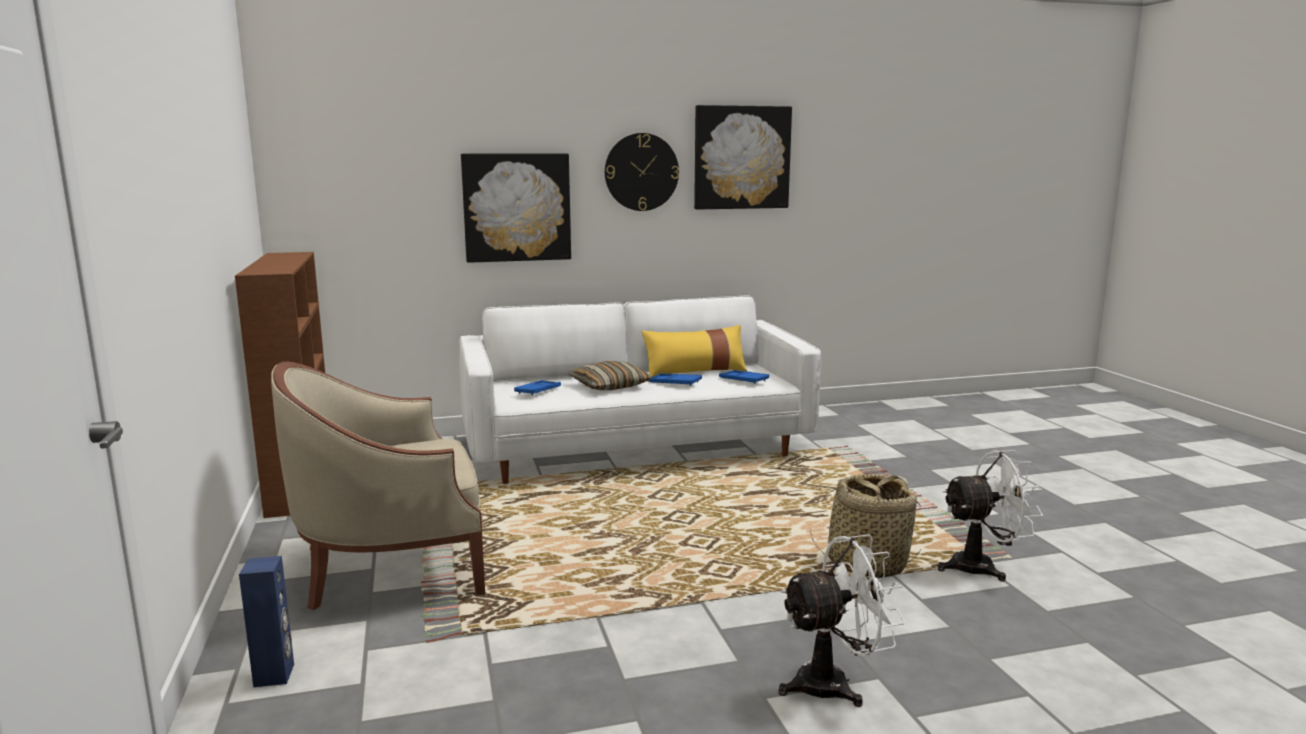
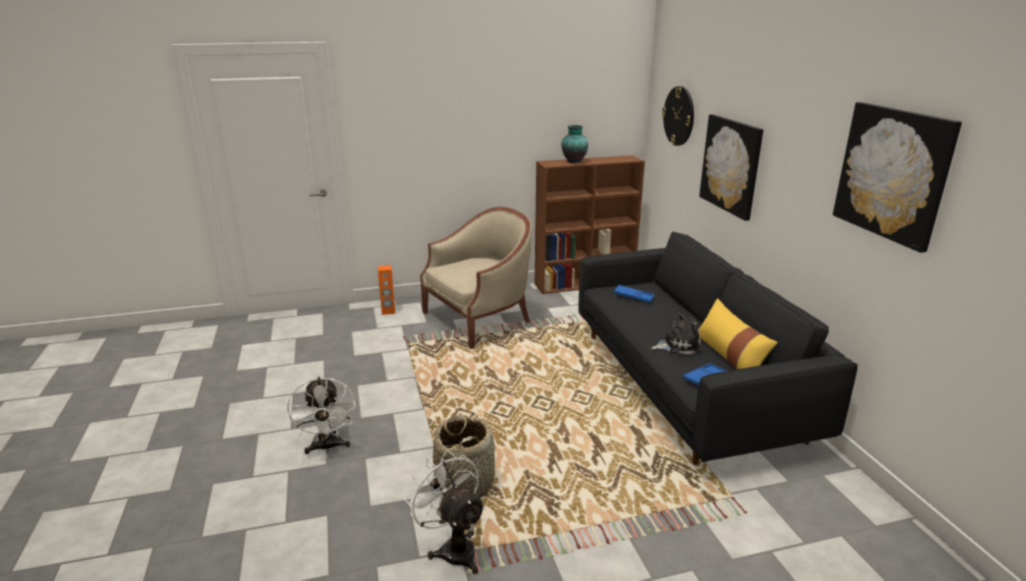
camera: 90 degrees right, 10 degrees up
(272, 265) = (574, 161): none -> vase
(275, 675) = (388, 311): blue speaker -> orange speaker
(392, 565) = (479, 320): beige armchair -> beige armchair turned 75 degrees clockwise
(609, 386) = (659, 320): pillow -> none
(634, 447) = (685, 384): white sofa -> black sofa
(641, 172) = (806, 161): wall clock -> wall clock (679, 116)
(675, 383) = (678, 345): blue tray -> plush toy
(982, 566) = (453, 548): white fan -> white fan turned 150 degrees clockwise

